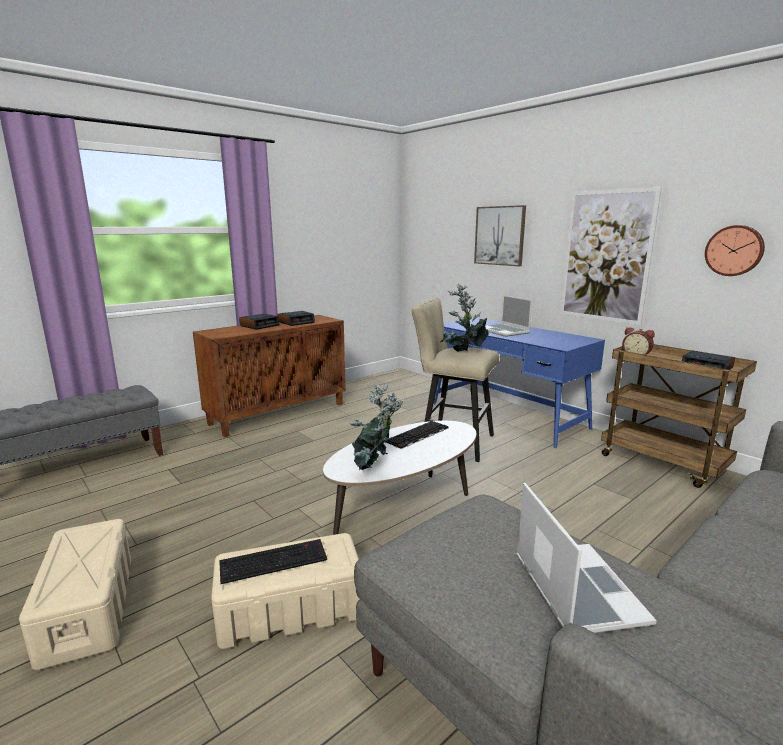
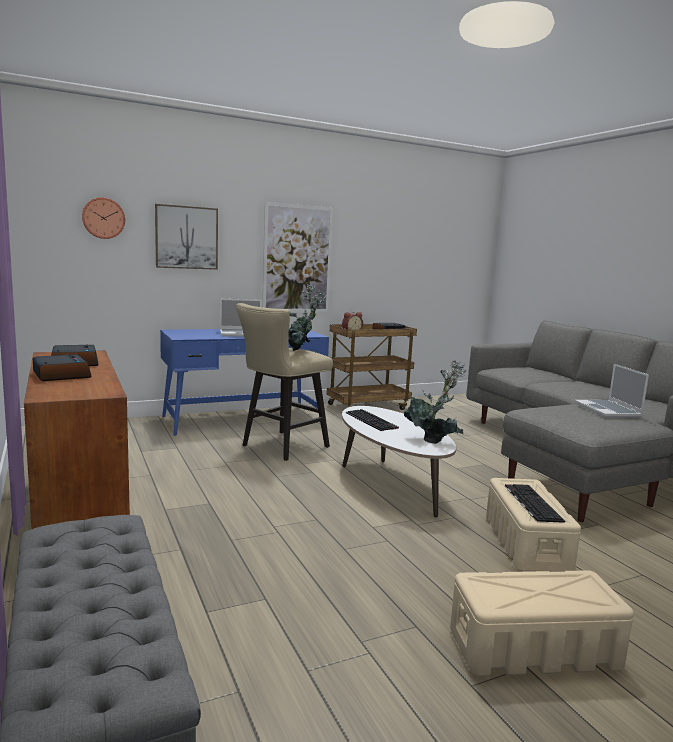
camera: 75 degrees left, 5 degrees down
(575, 588) = (608, 410): laptop -> laptop turned 105 degrees counterclockwise
(734, 250) = (376, 255): wall clock -> wall clock (103, 218)

